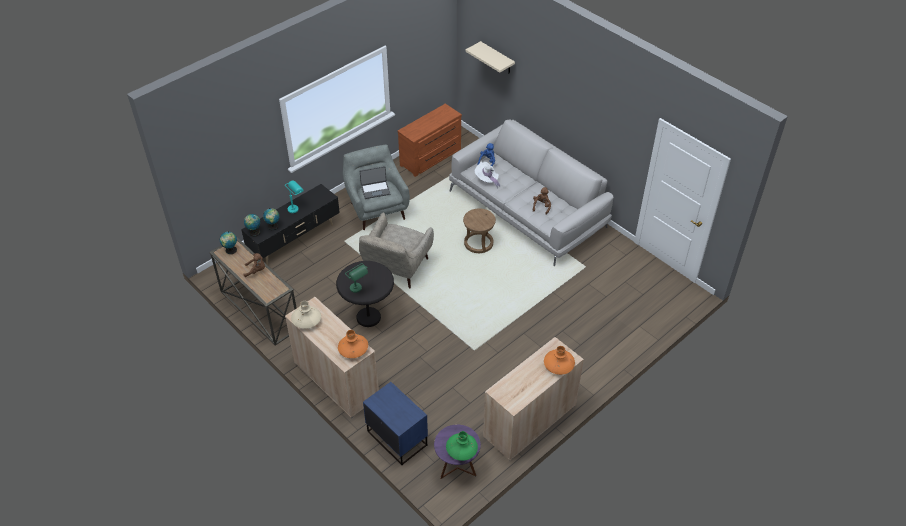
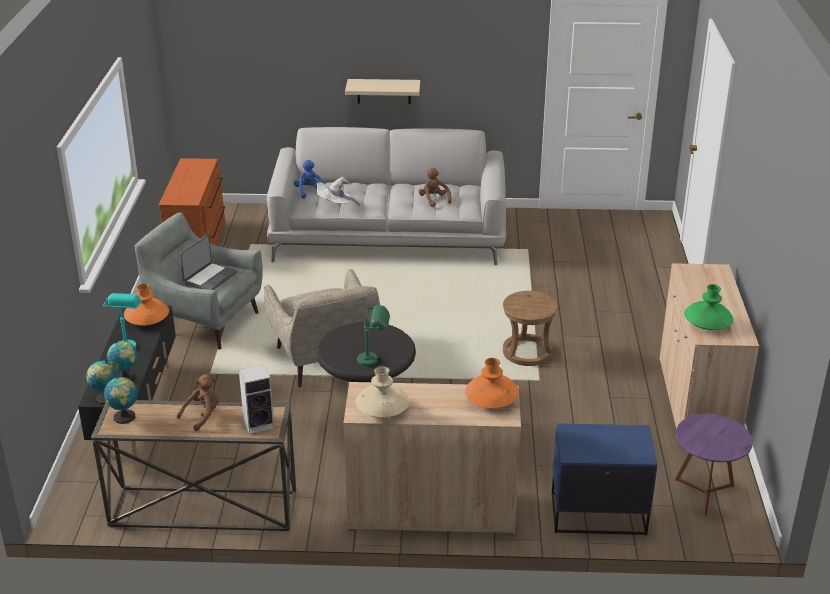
camera: 45 degrees left, 15 degrees down
(270, 290) = (260, 423): none -> speaker
(461, 450) = (727, 438): green vase -> green vase (707, 324)
(478, 243) = (384, 289): brown stool -> brown stool (527, 353)
(497, 58) = (249, 48): beige shelf -> beige shelf (384, 91)
(558, 365) = (718, 282): orange vase -> orange vase (147, 319)

